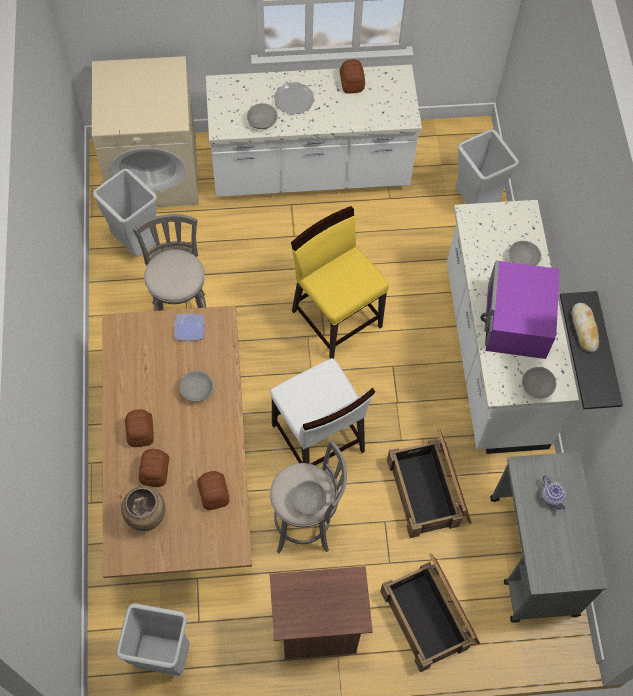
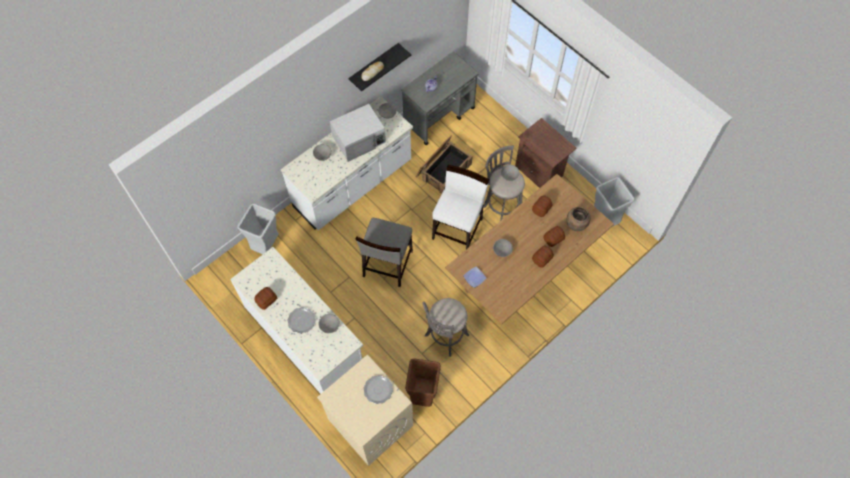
camera: 125 degrees left, 0 degrees up
(136, 244) = (423, 393): grey trash can -> brown trash can
(137, 113) = (378, 390): none -> plate
(336, 317) = (387, 264): yellow chair -> grey chair
(430, 616) = (497, 136): crate -> none
(516, 321) = (359, 139): purple microwave -> white microwave

